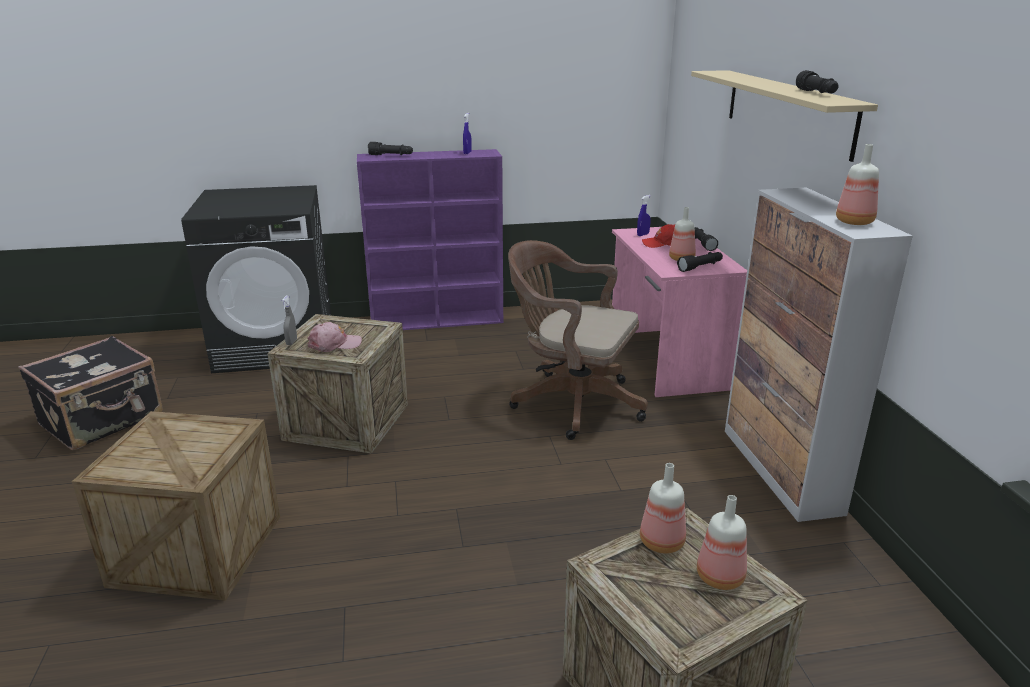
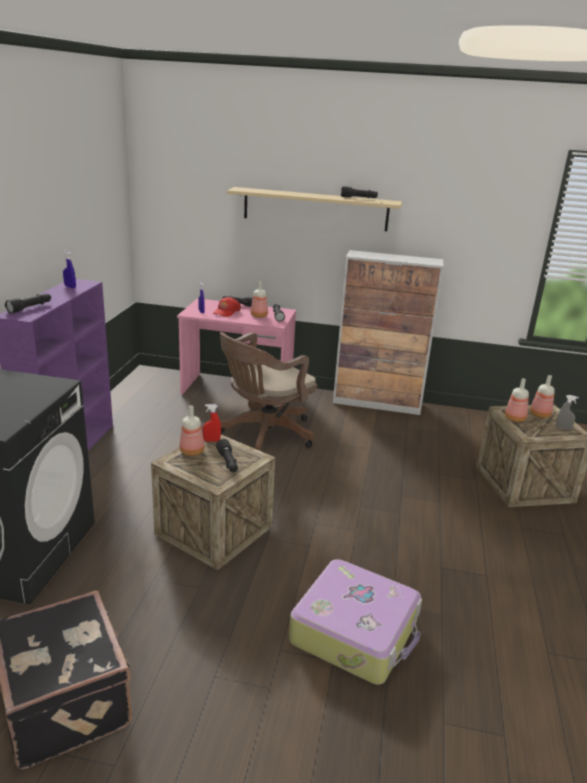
camera: 70 degrees left, 0 degrees up
(197, 550) = (356, 631): crate -> suitcase
(291, 342) = (205, 481): grey spray bottle -> grey spray bottle (563, 428)
(334, 344) = (228, 463): pink cap -> black flashlight
(377, 327) = (211, 440): none -> red spray bottle
(855, 222) = (419, 259): bottle -> bottle (192, 451)

